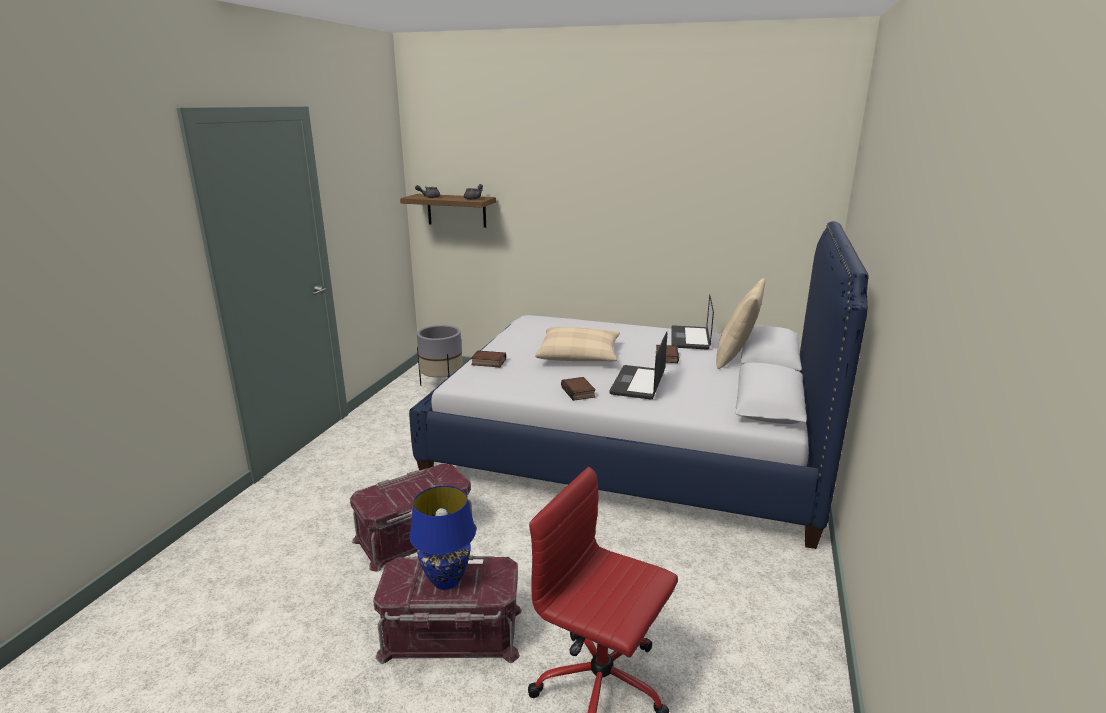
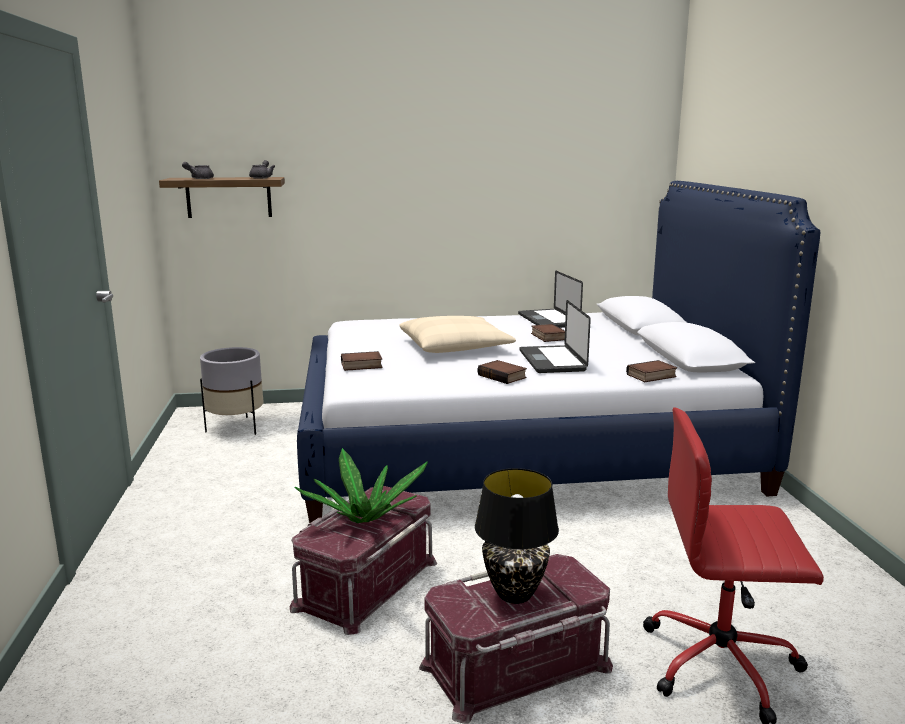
camera: 25 degrees left, 5 degrees down
(413, 488) = (365, 519): none -> potted plant
(447, 580) = (515, 594): blue table lamp -> black table lamp
(703, 416) = (651, 376): none -> book
(735, 357) = (612, 329): beige pillow -> none

